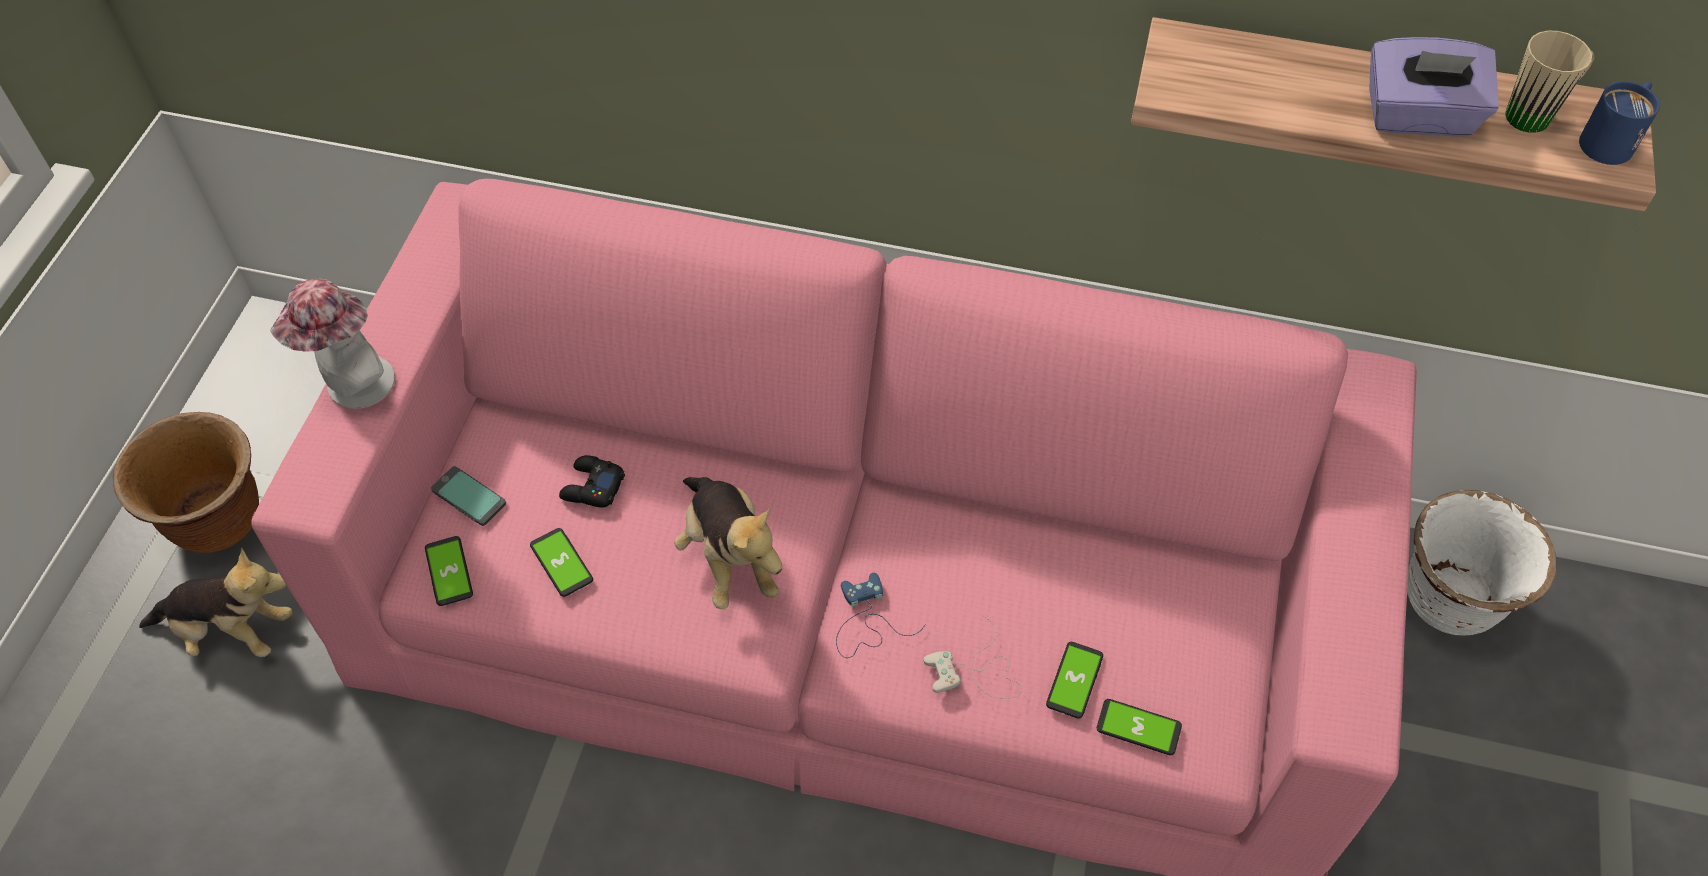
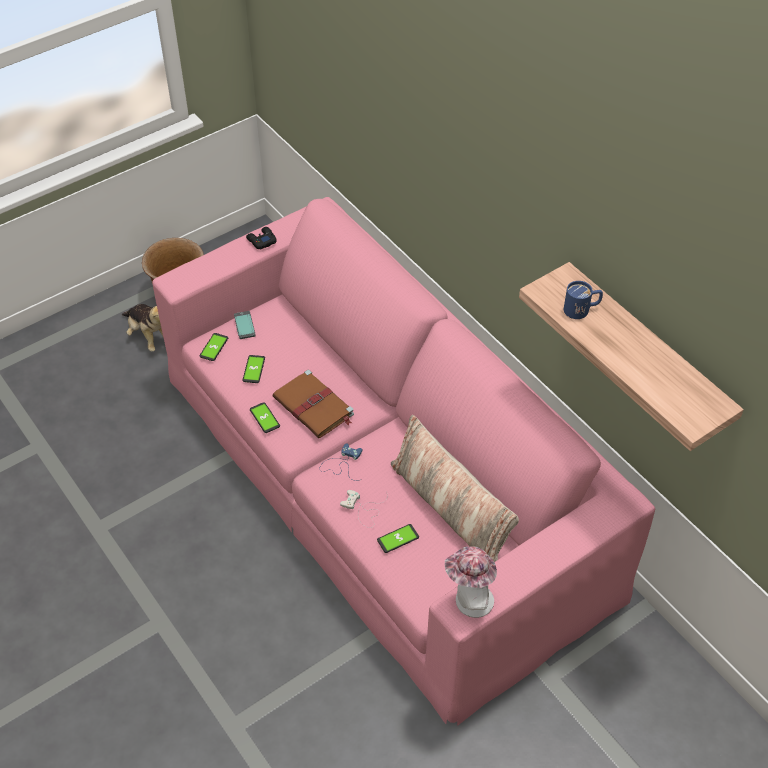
camera: 40 degrees right, 5 degrees down
(353, 387) = (225, 254): hat -> hat (469, 601)
(592, 487) = (290, 350): black game controller -> black game controller (261, 241)
(729, 557) = (314, 407): plush toy -> brown book
(1102, 574) = (451, 510): none -> pillow
(1138, 727) = (405, 573): phone -> phone (264, 418)
(1419, 117) = (629, 358): purple tissue box -> none
(1449, 603) = (651, 665): white planter -> none
(1537, 114) = (681, 386): beige mug -> none
(1611, 139) = (701, 414): blue mug -> blue mug (581, 309)

